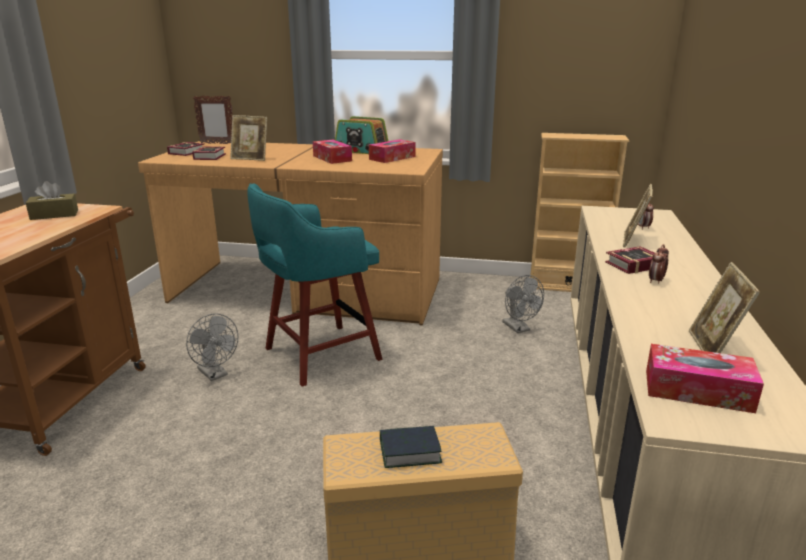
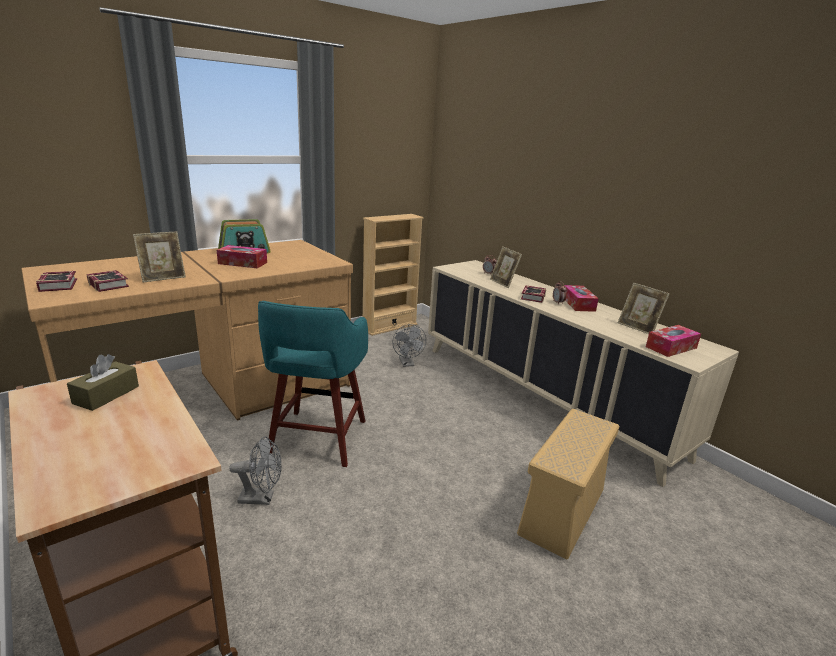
camera: 50 degrees left, 0 degrees up
(217, 143) = (62, 268): picture frame -> none
(392, 158) = (290, 254): tissue box -> tissue box (578, 304)
(409, 452) = (575, 444): book -> none
(519, 328) = (407, 363): grey fan -> grey fan turned 60 degrees clockwise

